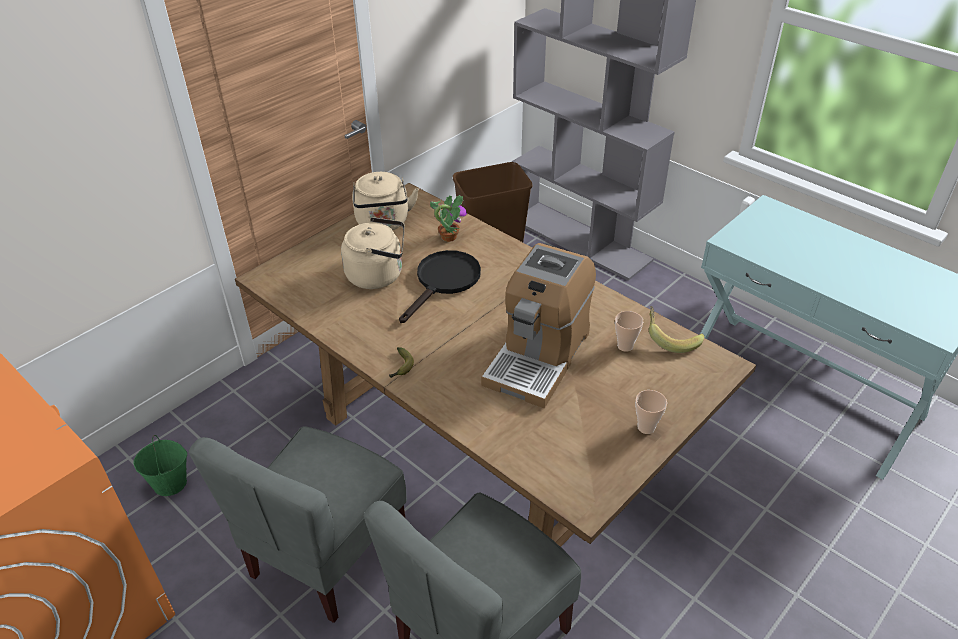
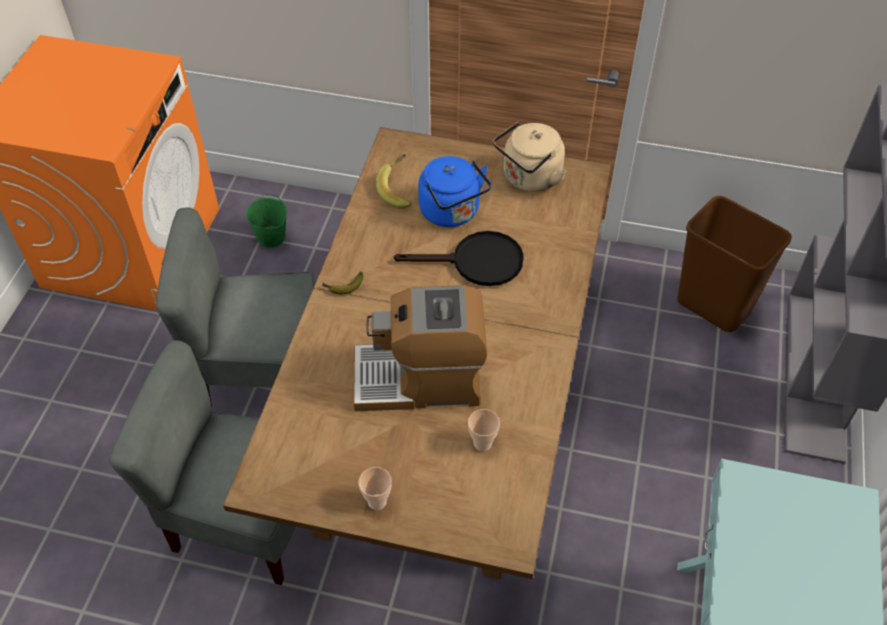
camera: 60 degrees right, 10 degrees up
(378, 275) = (452, 213): beige kettle -> blue kettle
(448, 237) = (547, 234): potted plant -> none
(671, 338) = (521, 480): banana -> banana (399, 190)

